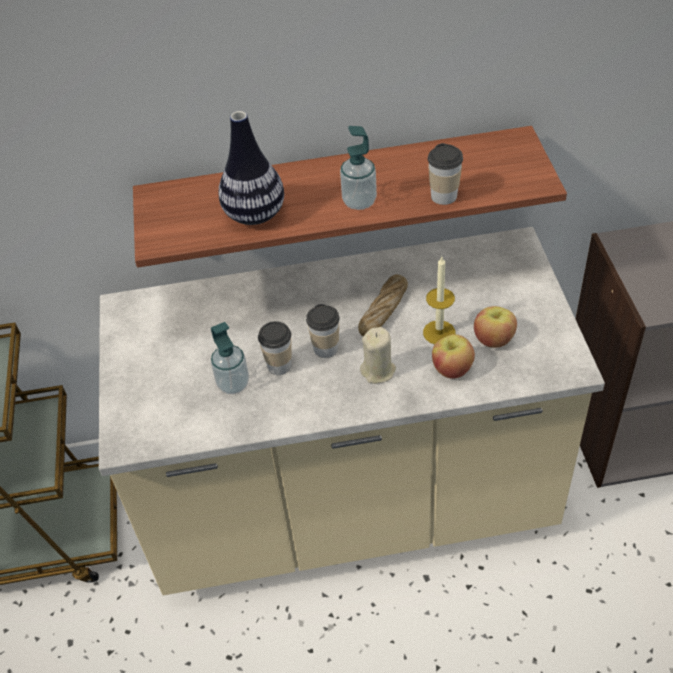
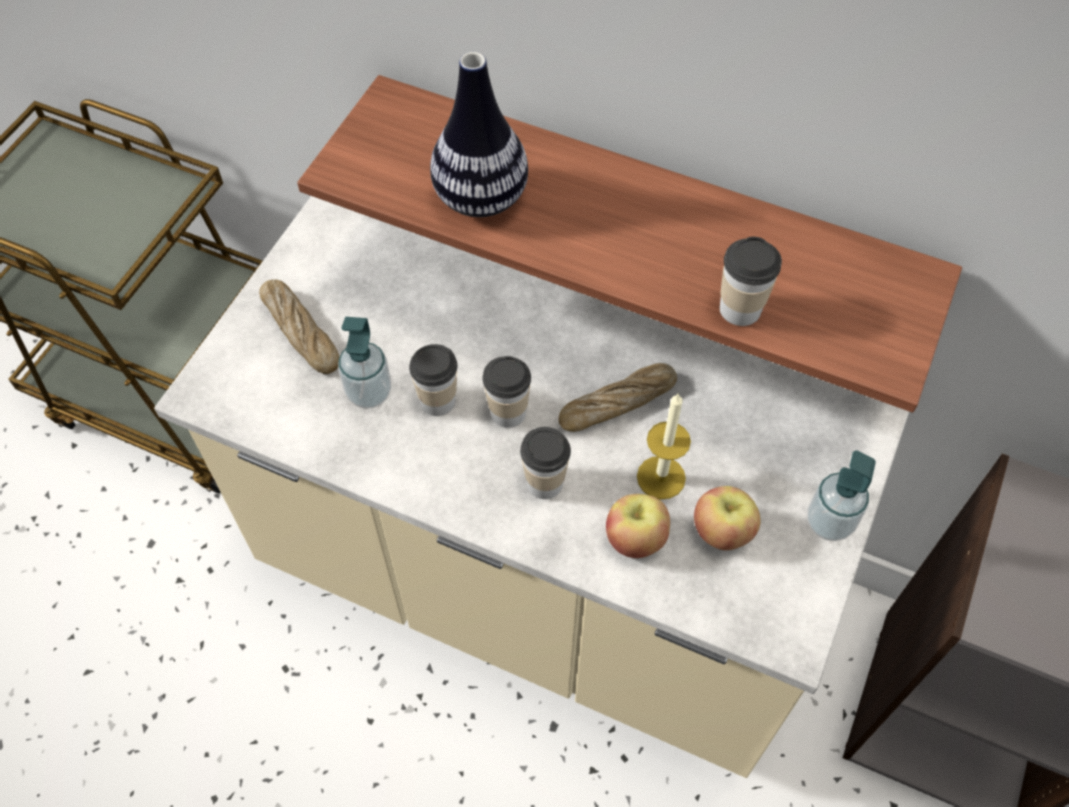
camera: 30 degrees right, 10 degrees up
(160, 376) = (301, 332): none -> bread
(359, 202) = (623, 253): soap dispenser -> soap dispenser (829, 522)
(378, 371) = (544, 483): beige candle -> cup

